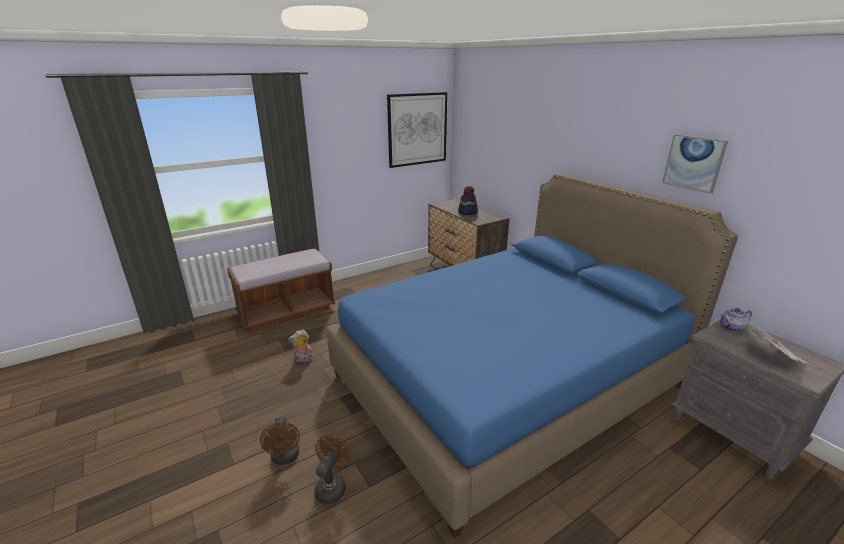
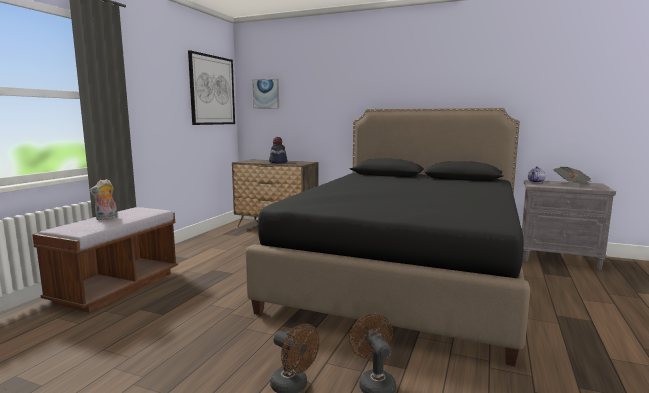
camera: 35 degrees left, 15 degrees down
(303, 359) = (196, 314): plush toy -> plush toy (106, 218)
(506, 380) = (405, 273): blue bed -> black bed
(693, 163) = (477, 80): picture -> picture (266, 94)

